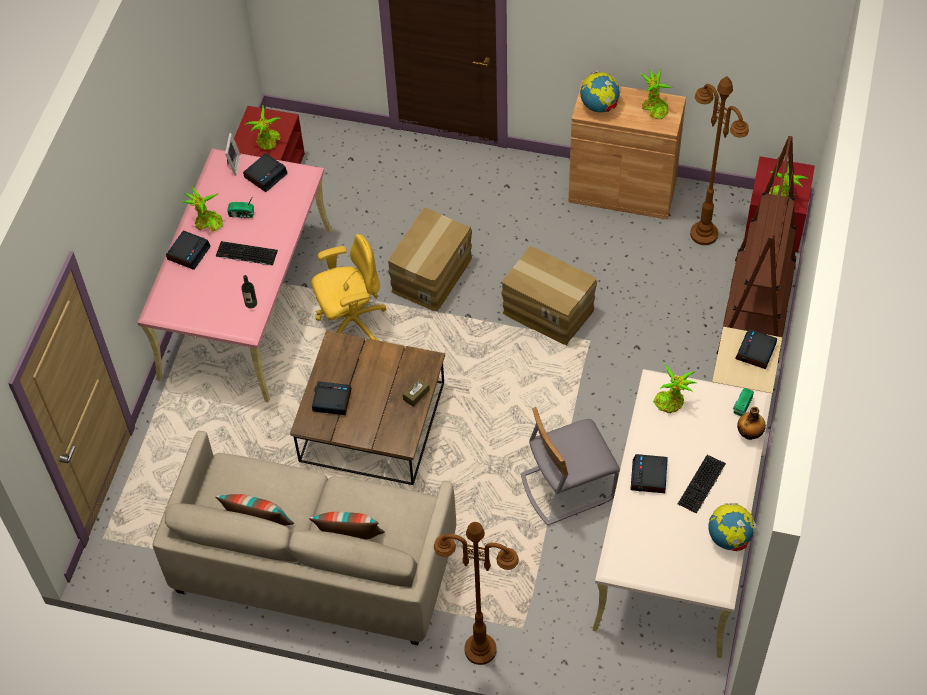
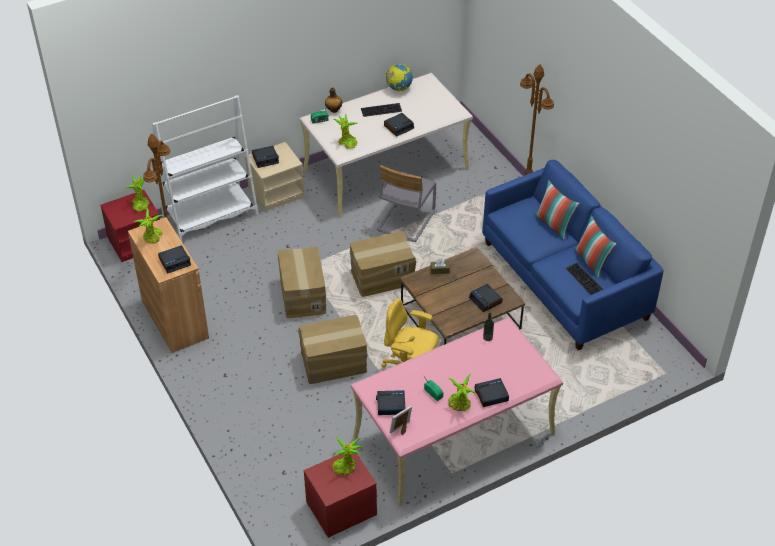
camera: 135 degrees left, 10 degrees down
(245, 254) = (458, 367): keyboard -> keyboard (585, 279)
(314, 564) = (564, 280): beige sofa -> blue sofa
(502, 397) = (382, 277): none -> cardboard box
(566, 486) = (405, 220): grey chair -> grey chair turned 90 degrees clockwise
(599, 106) = (175, 261): globe -> alarm clock
(756, 310) = (211, 217): brown bookcase -> white bookcase

